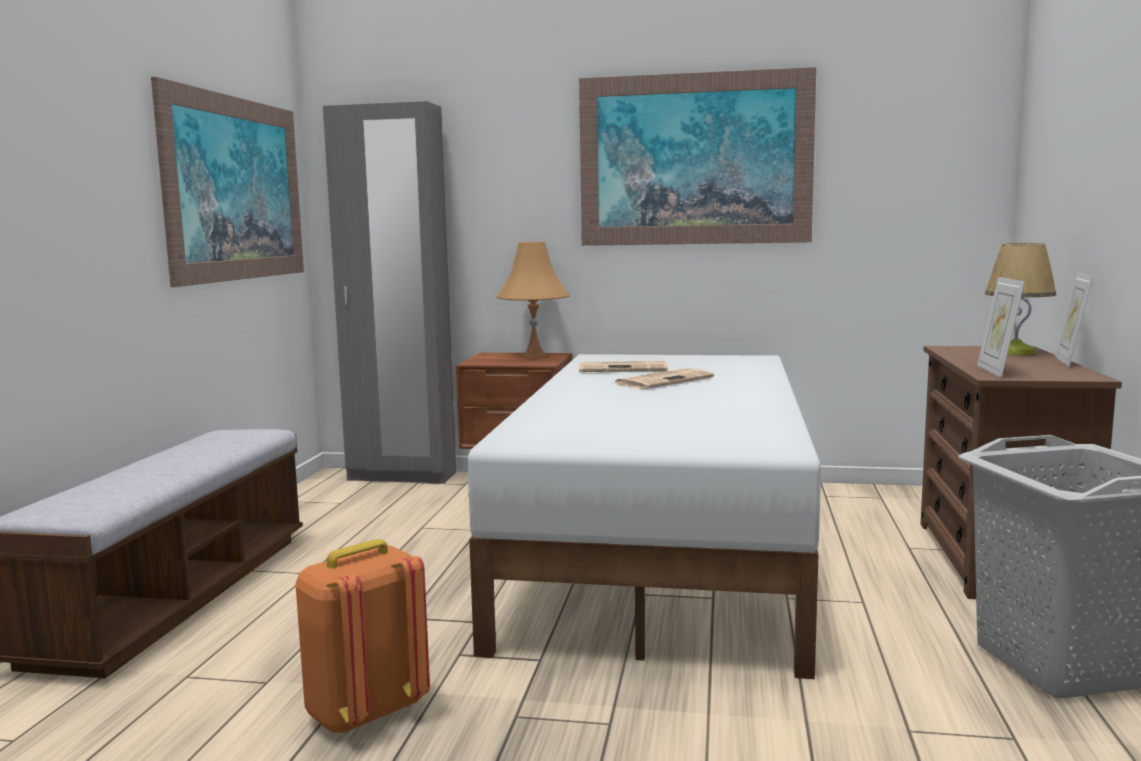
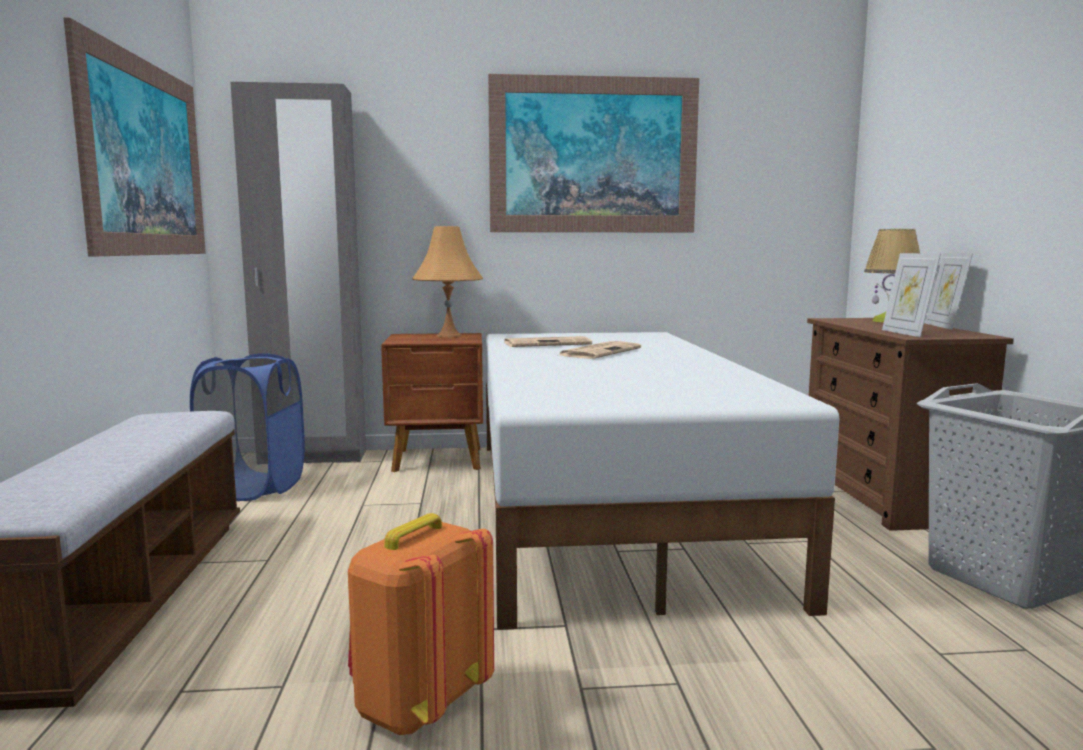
camera: 15 degrees left, 0 degrees up
(333, 503) = (254, 487): none -> blue laundry basket

